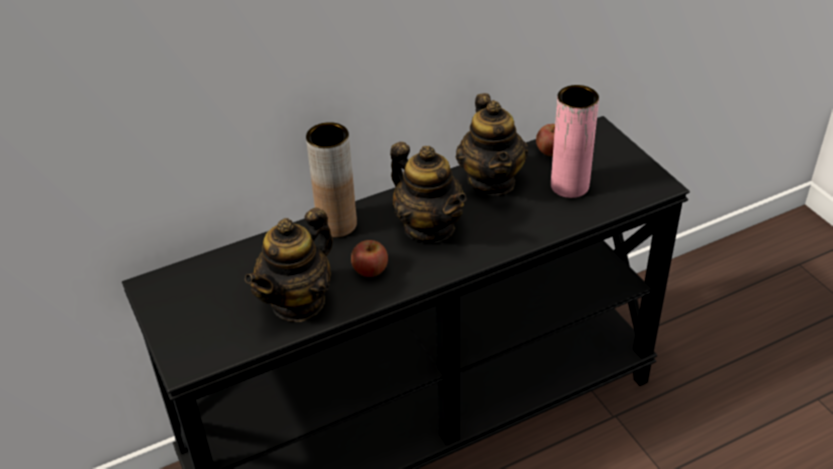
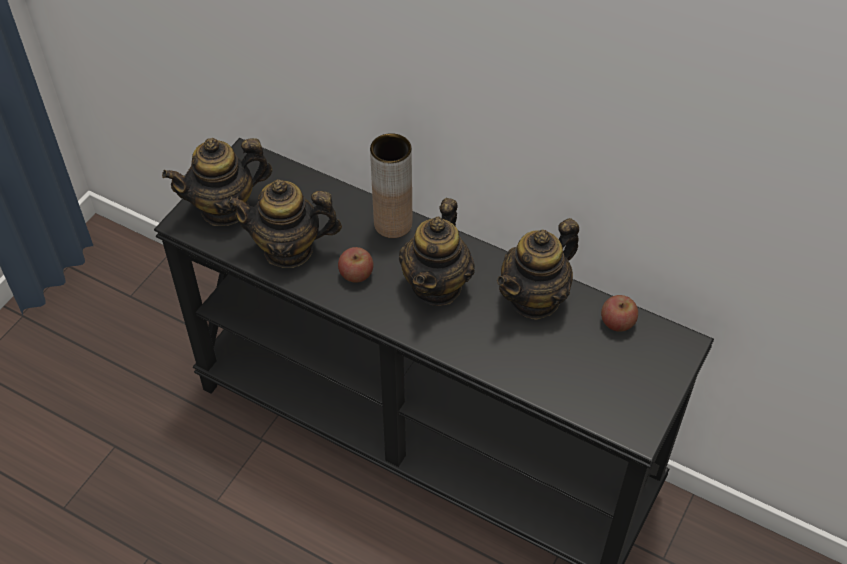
camera: 55 degrees right, 10 degrees up
(201, 326) = (225, 208): none -> teapot
(569, 186) = (576, 360): pink vase -> none

